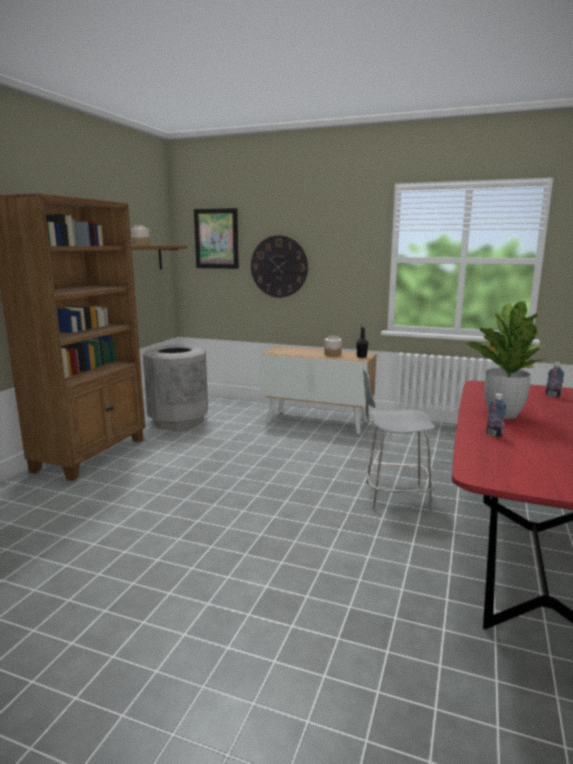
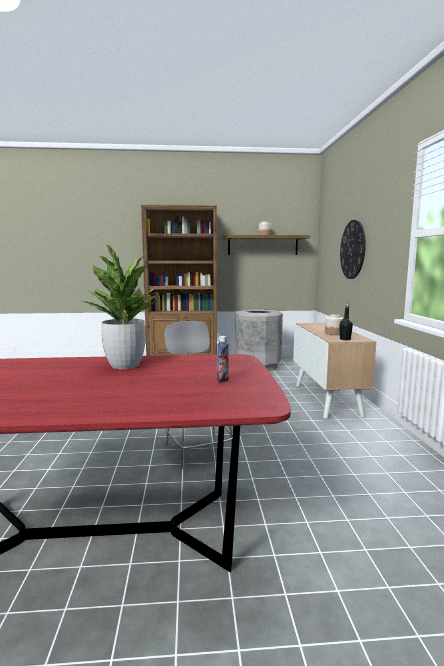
camera: 65 degrees right, 5 degrees down
(216, 238) = (330, 228): picture -> none
(494, 435) = (60, 364): bottle -> none

